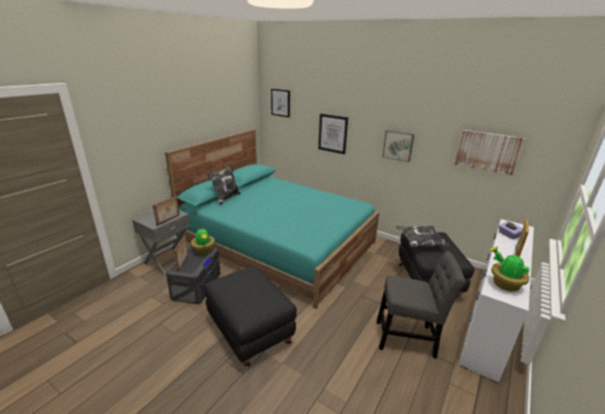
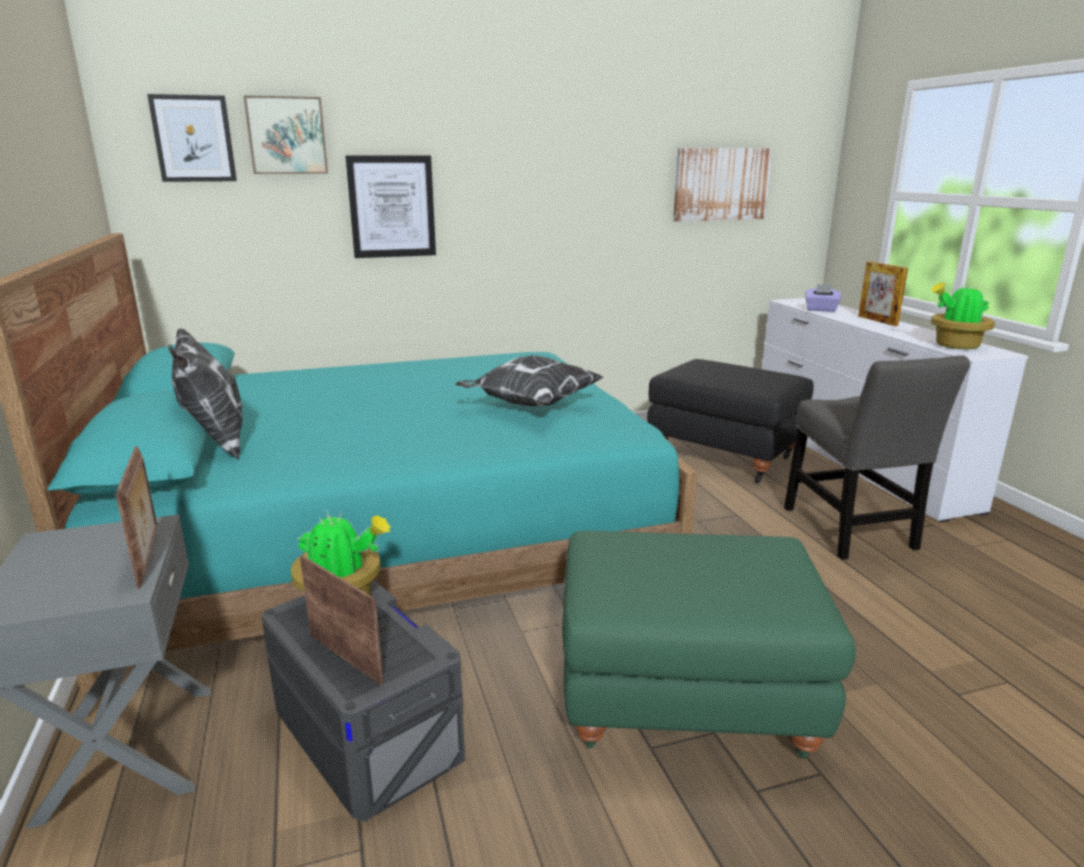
camera: 50 degrees left, 5 degrees down
(249, 333) = (684, 707): black ottoman -> green ottoman
(398, 145) = (561, 205): picture -> picture (287, 135)
(408, 338) = (851, 531): grey chair -> grey chair turned 120 degrees clockwise
(419, 243) = (711, 378): pillow -> pillow (530, 405)

